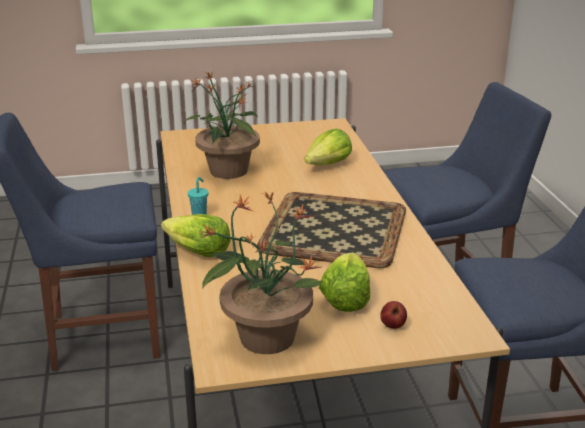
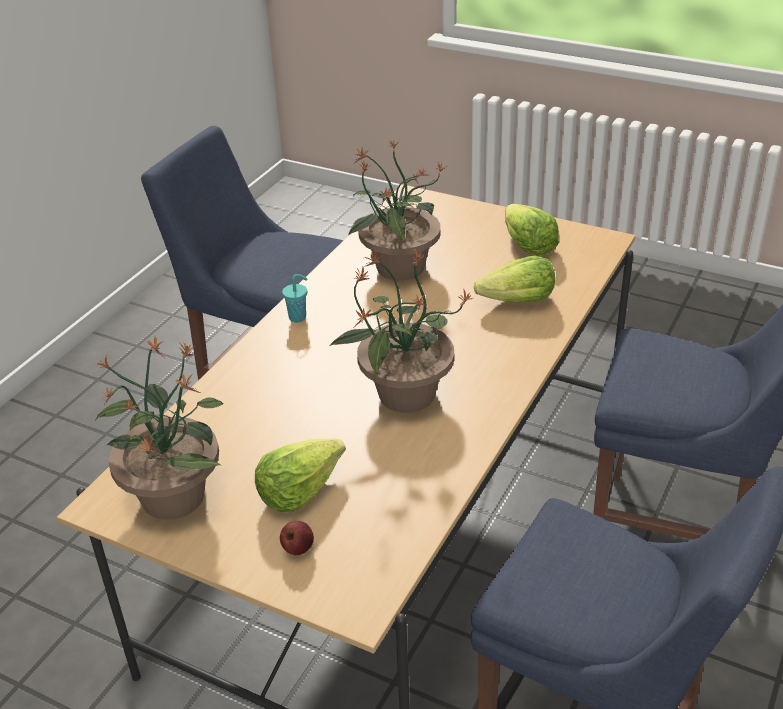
camera: 40 degrees right, 10 degrees up
(197, 252) = (242, 362): lettuce -> lettuce (527, 245)
(333, 229) = (404, 394): tray -> potted plant

